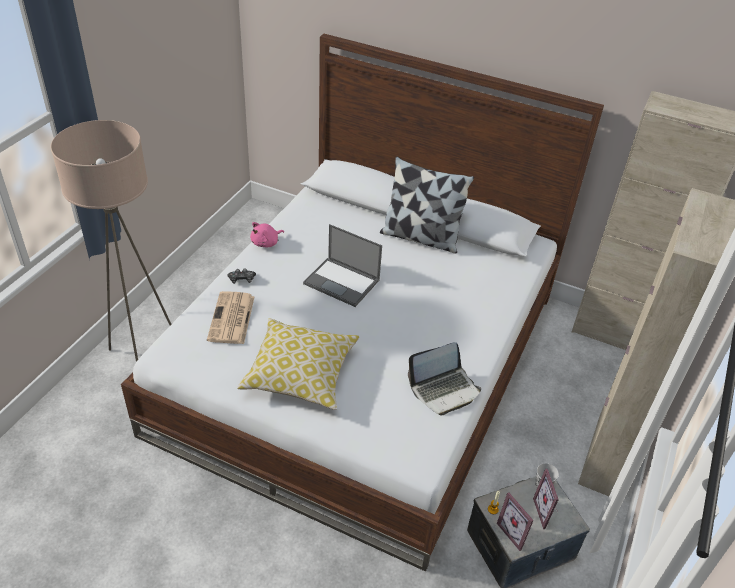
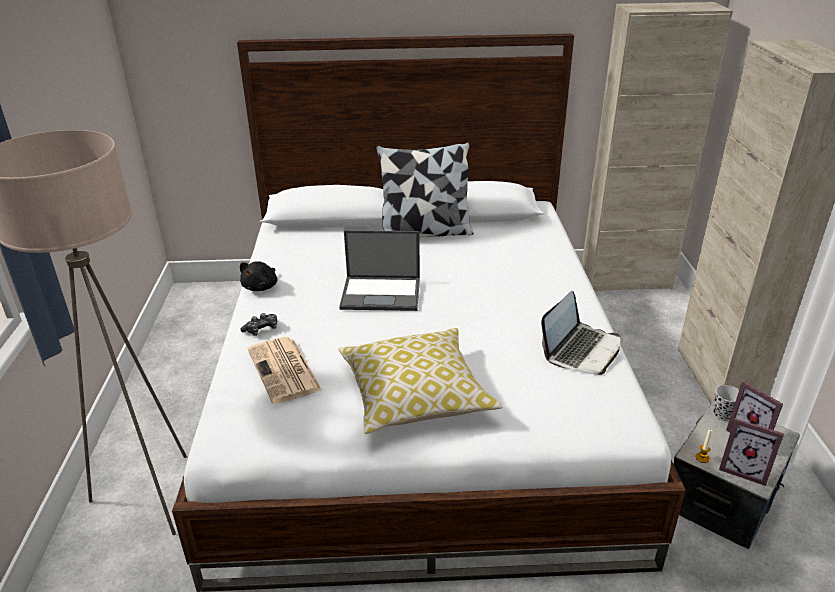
camera: 25 degrees left, 10 degrees down
(266, 243) = (261, 287): pink plush toy -> black plush toy

